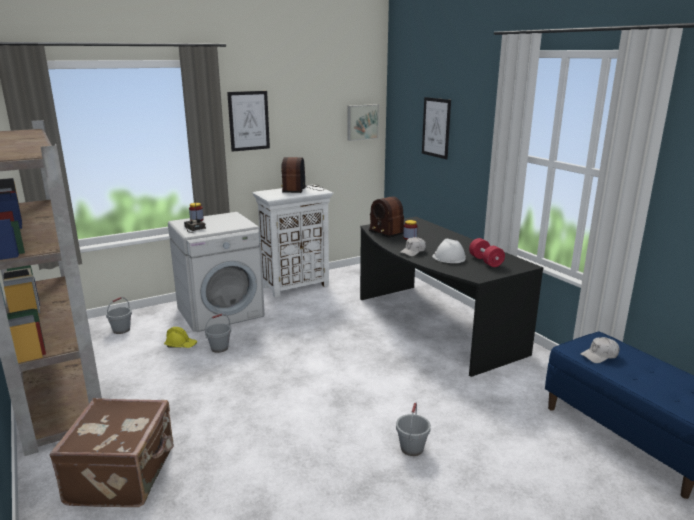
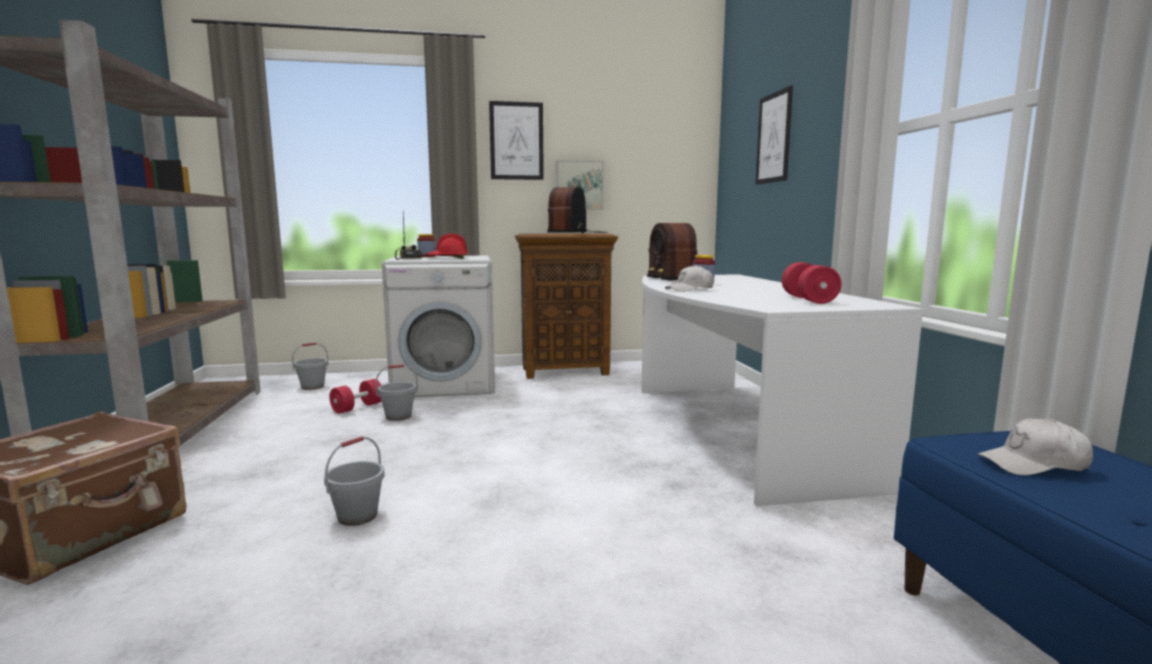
camera: 20 degrees right, 10 degrees down
(181, 345) = (357, 407): yellow hard hat -> red dumbbell
(223, 225) = (447, 258): none -> red hard hat
(296, 286) = (566, 371): white cabinet -> brown cabinet
(362, 122) = (680, 156): picture -> picture (579, 185)
(411, 448) = (550, 600): grey bucket -> grey bucket (357, 516)
(432, 326) = (732, 431): black desk -> white desk
(448, 257) = (743, 295): white hard hat -> none

